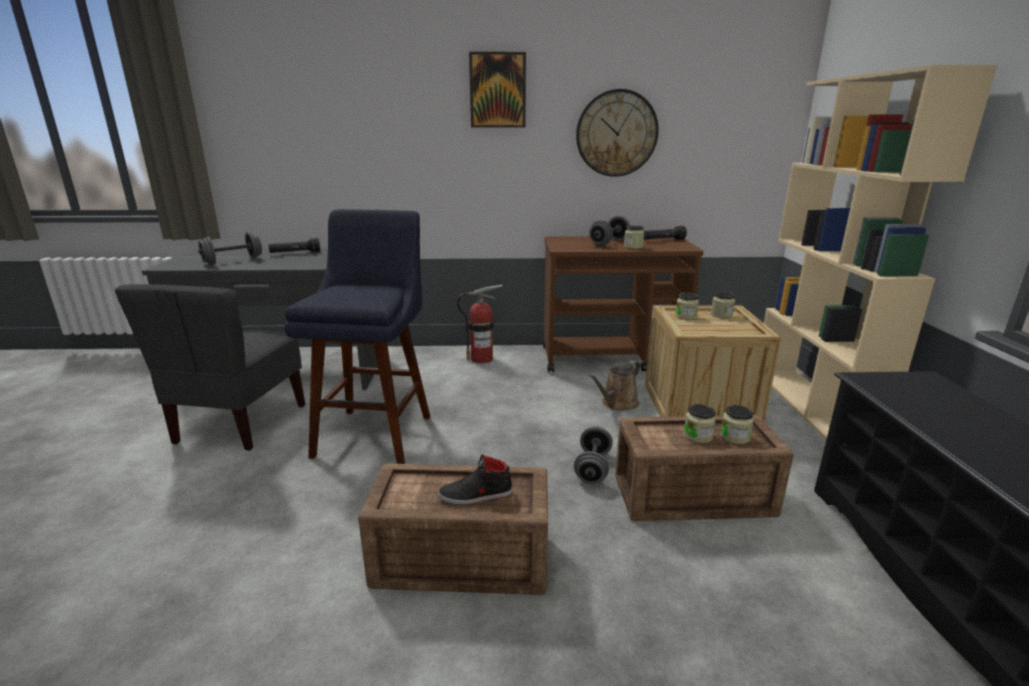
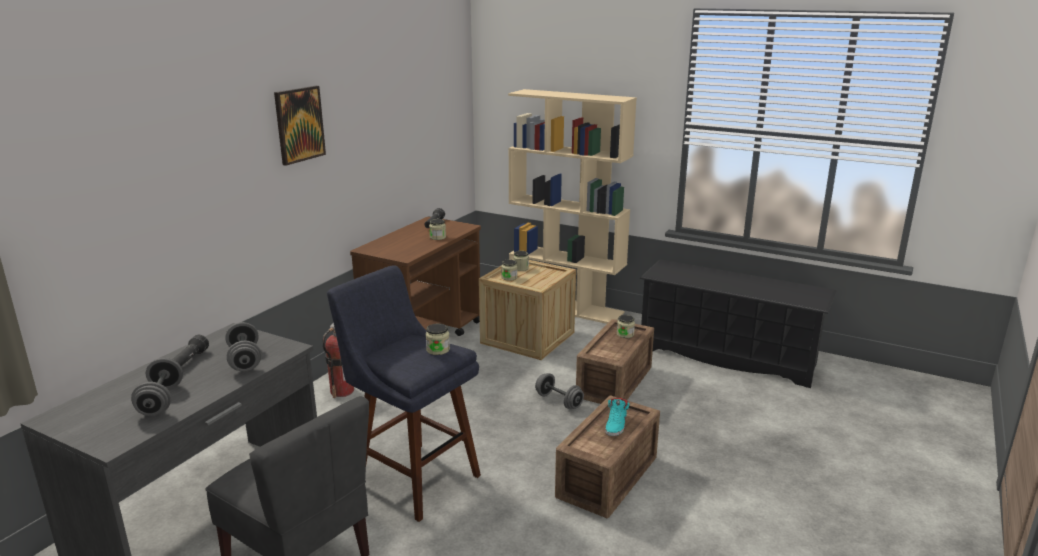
camera: 60 degrees left, 0 degrees up
(475, 495) = (616, 425): black shoe -> turquoise shoe
(609, 243) = (412, 239): grey dumbbell -> grey dumbbell (245, 360)
(616, 133) = (381, 143): wall clock -> none
(617, 403) = (493, 363): brown watering can -> none
(698, 436) = (615, 343): jar -> jar (438, 350)

